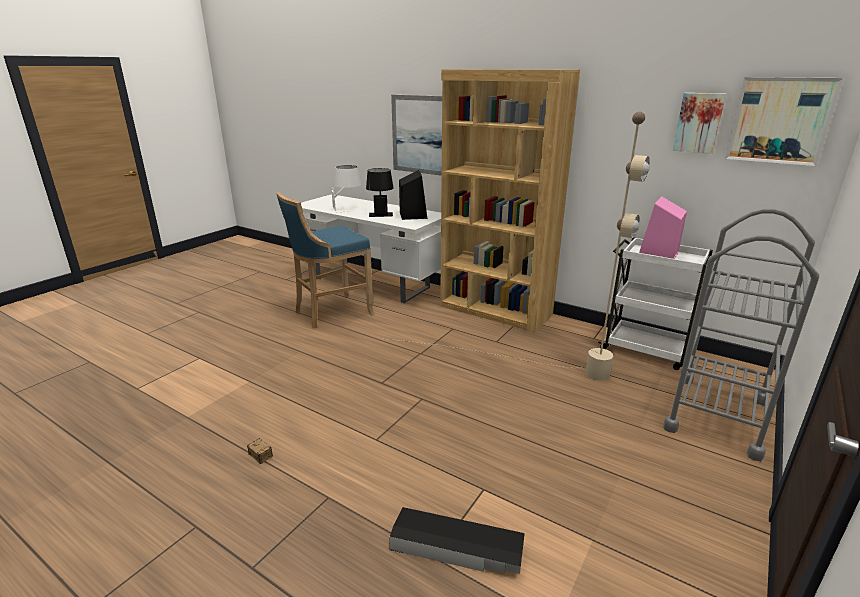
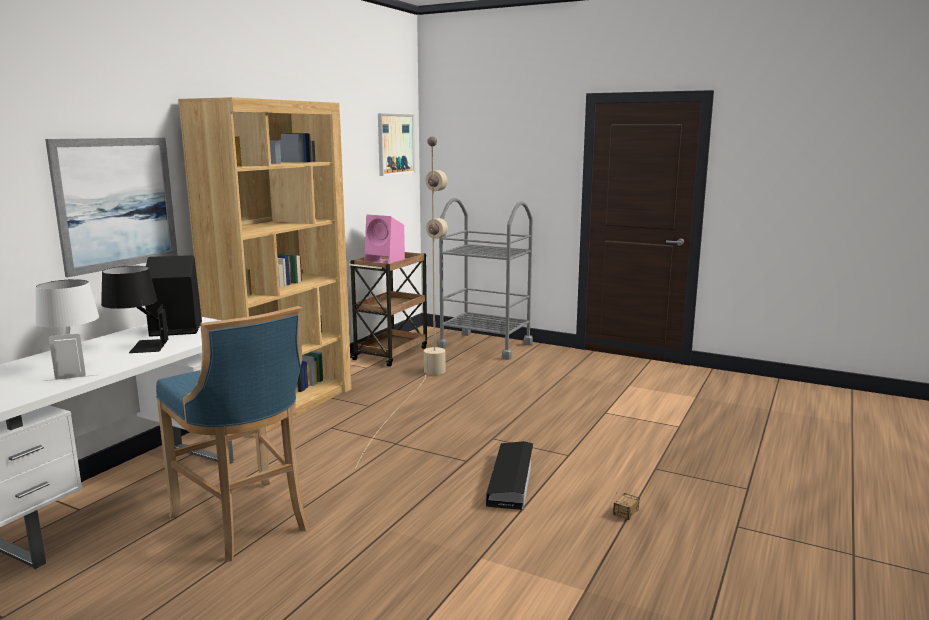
camera: 95 degrees left, 10 degrees down
(457, 547) = (665, 420): black storage box -> black storage box (511, 480)
(646, 350) = (391, 353): white cart -> brown cart
(698, 122) = (363, 150): picture -> none

